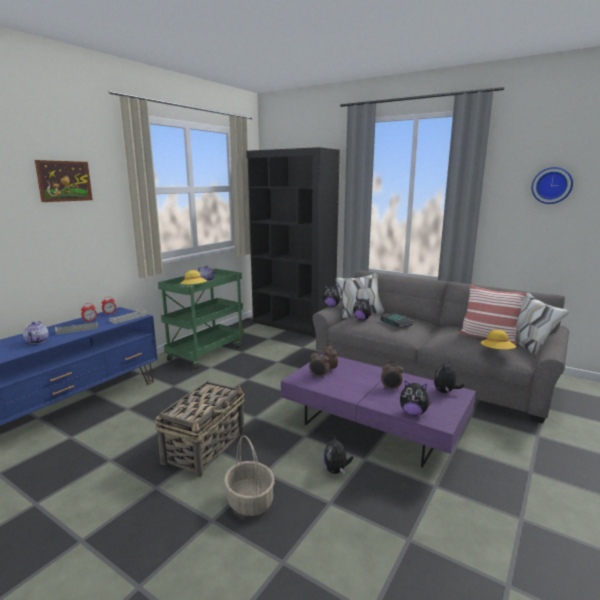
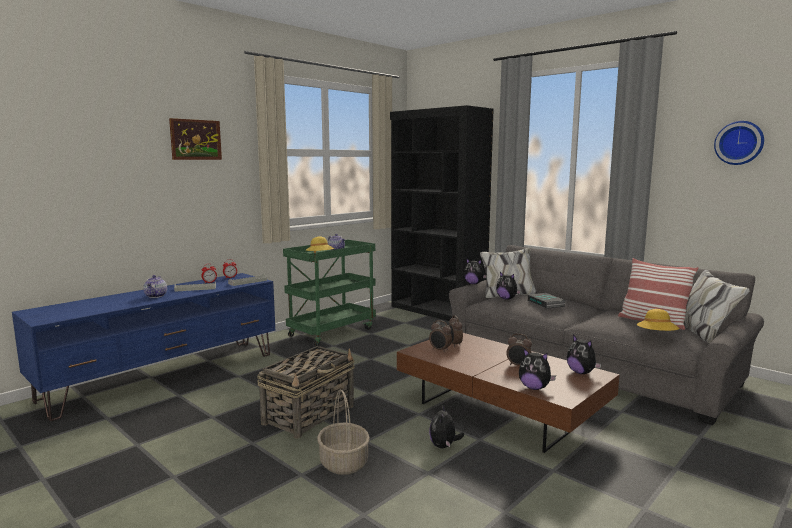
camera: 10 degrees right, 5 degrees down
(374, 427) = (500, 412): purple coffee table -> brown coffee table
(445, 392) = (581, 372): plush toy -> plush toy turned 75 degrees counterclockwise

